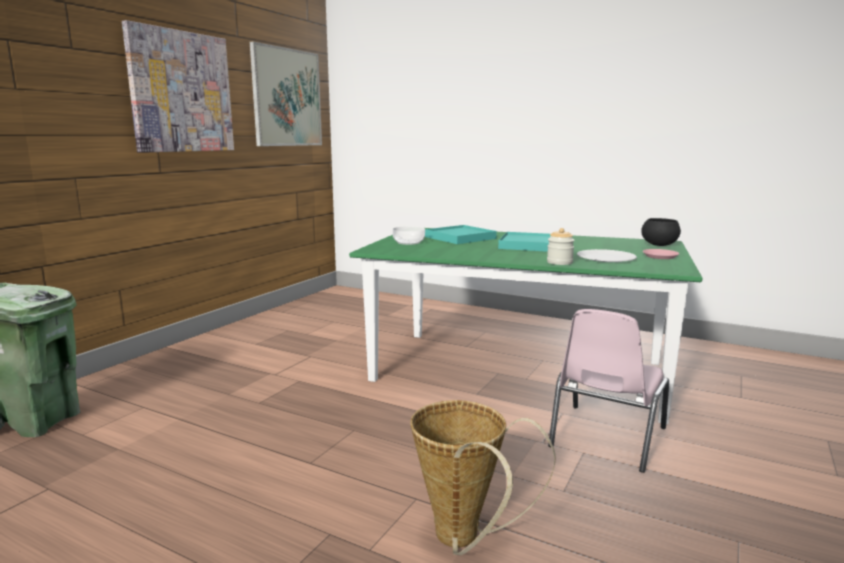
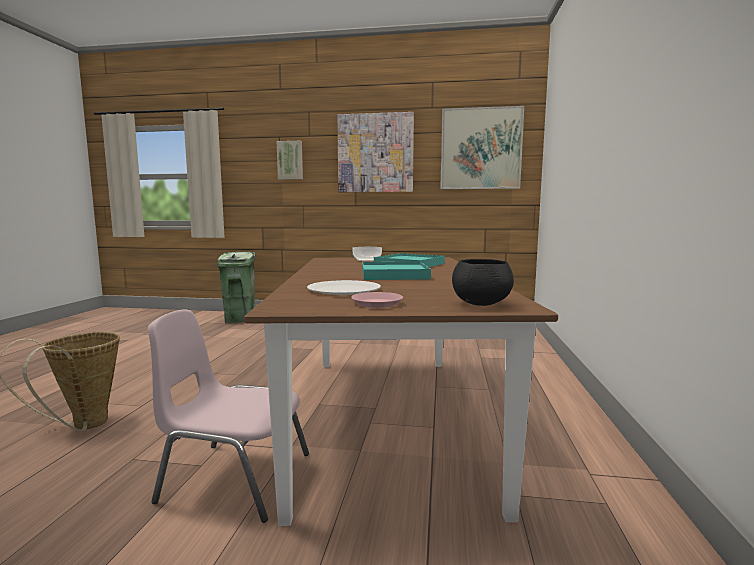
camera: 70 degrees right, 5 degrees down
(41, 91) = (290, 160): none -> picture
(519, 371) = (389, 417): green dining table -> brown dining table
(559, 262) = (303, 281): jar -> none

